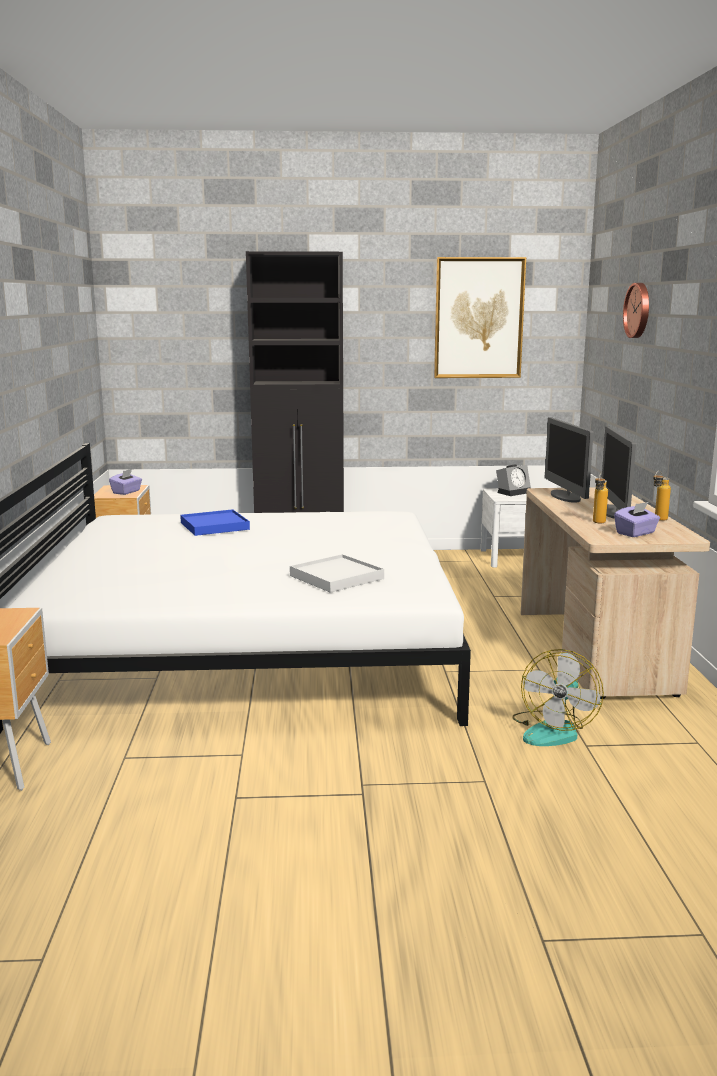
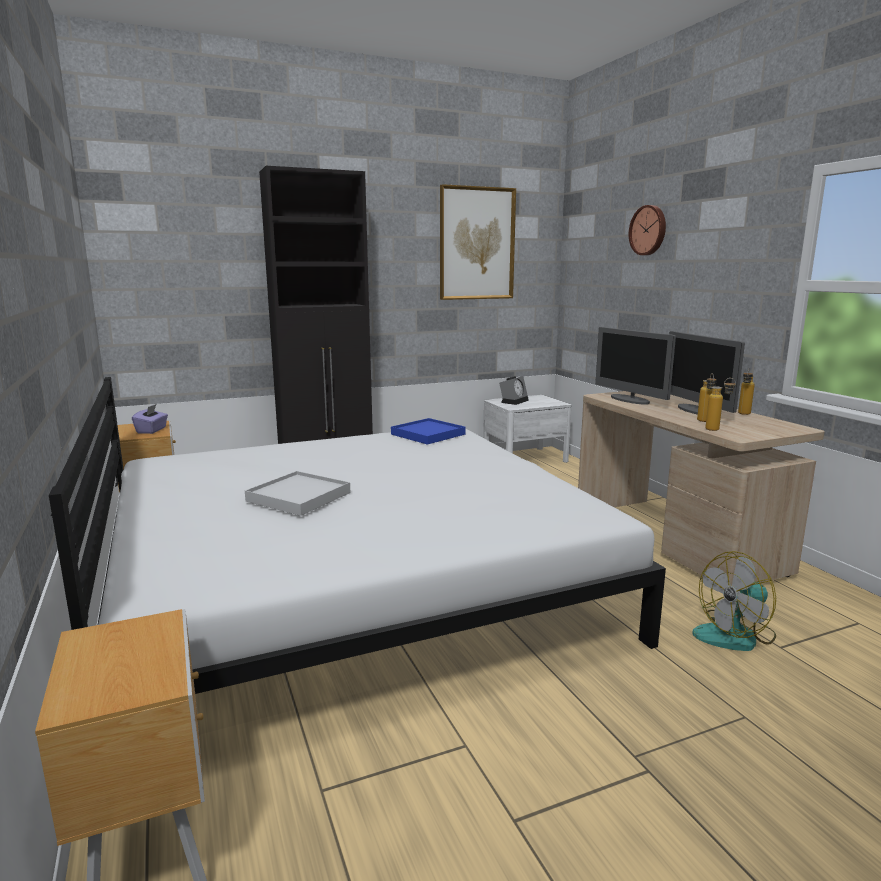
camera: 20 degrees left, 0 degrees up
(214, 526) = (285, 459): blue tray -> blue tray (428, 434)
(336, 577) = (485, 505): white tray -> white tray (298, 497)
(553, 730) = (735, 635): fan -> fan turned 60 degrees clockwise
(594, 531) = (717, 429): none -> bottle
(636, 533) = (754, 428): purple tissue box -> none

